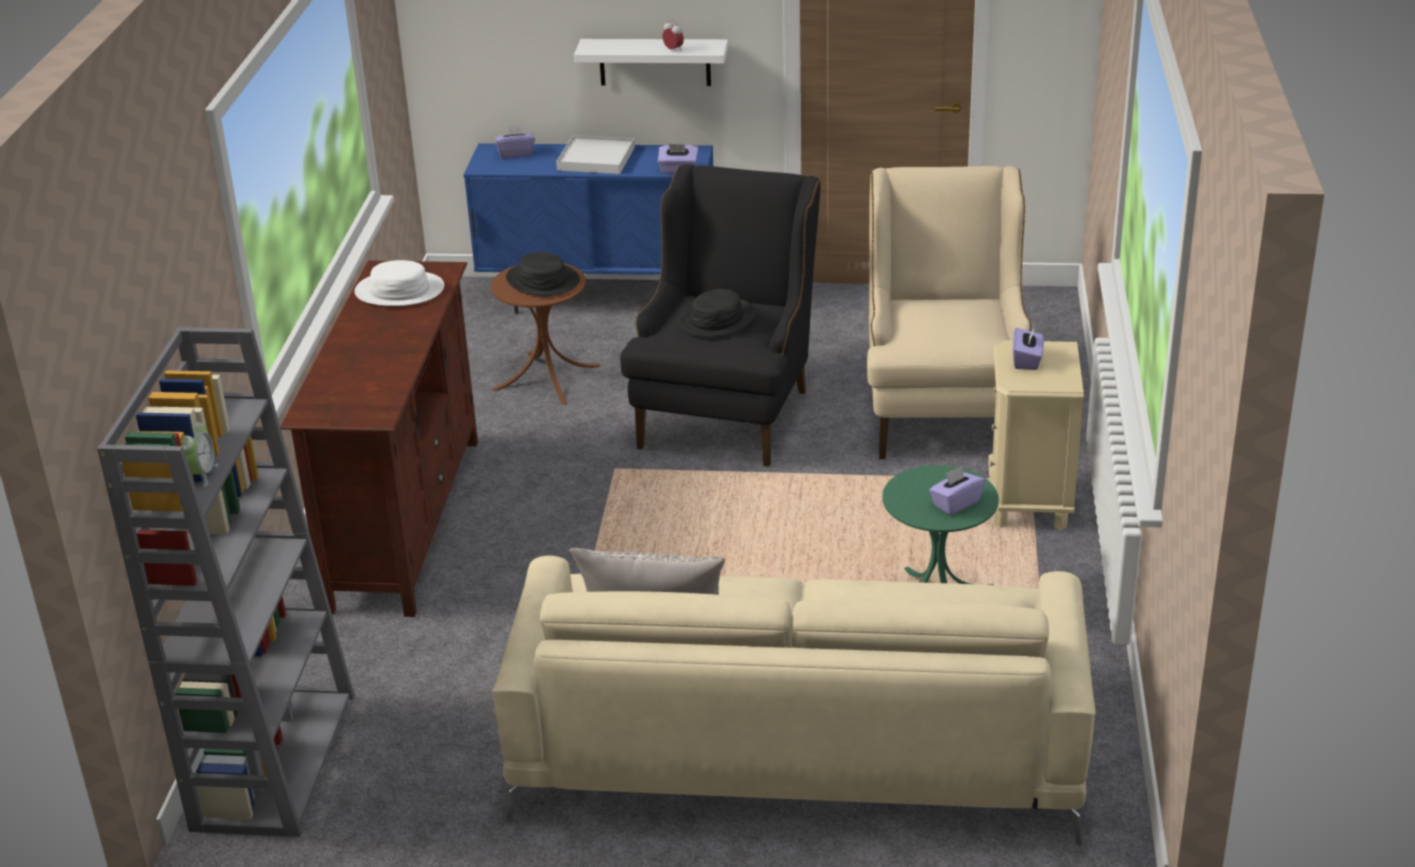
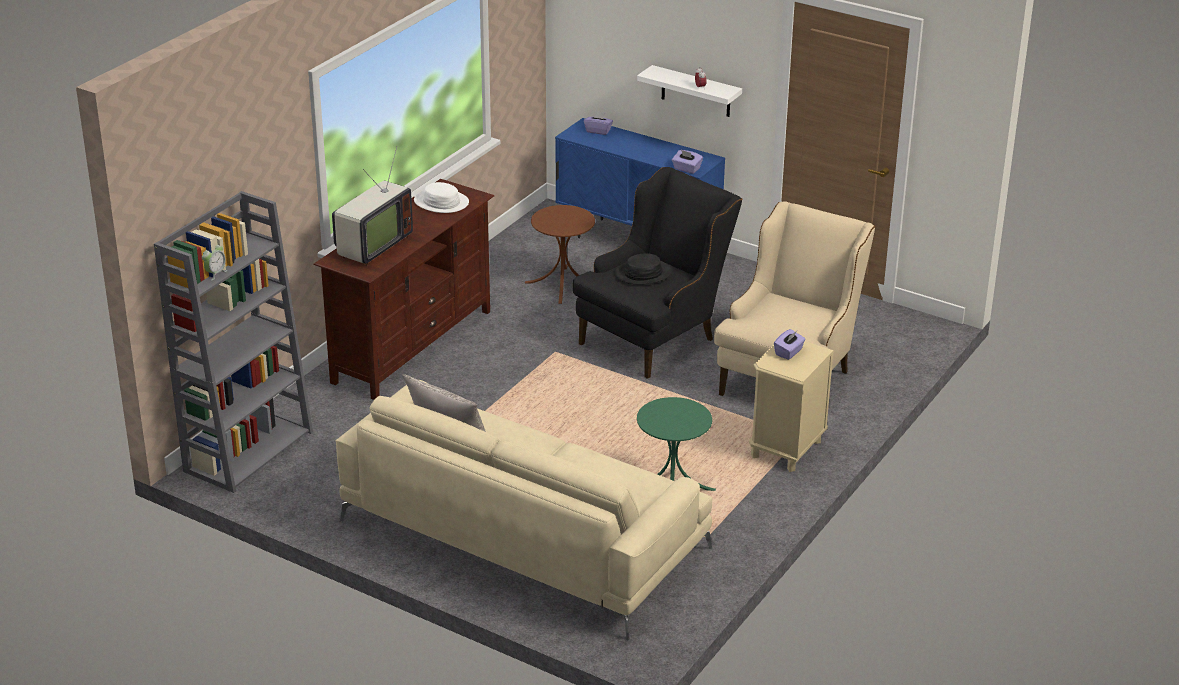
camera: 25 degrees right, 0 degrees up
(350, 378) = (371, 246): none -> television
(542, 280) = (566, 219): black hat -> none
(596, 159) = (643, 147): white tray -> none
(955, 503) = (679, 424): purple tissue box -> none

